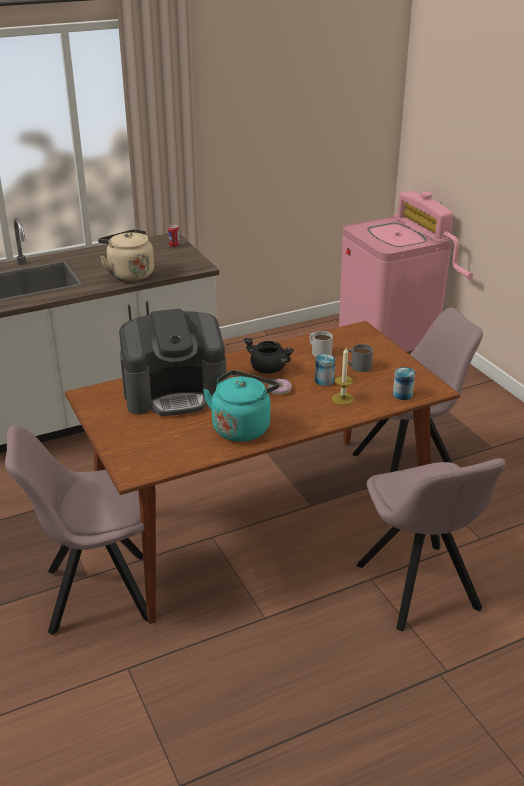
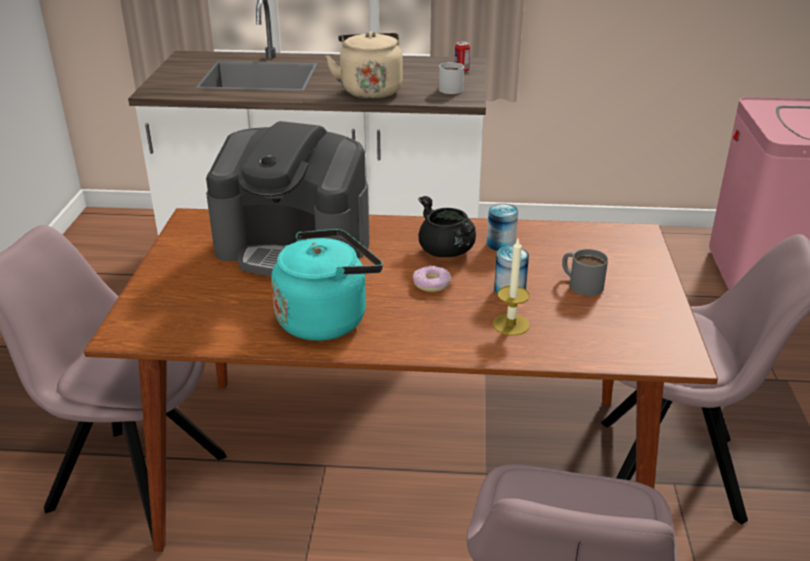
camera: 30 degrees right, 0 degrees up
(319, 351) = (544, 247): white mug -> white mug (450, 88)
(402, 394) = (613, 348): can -> can (501, 244)

